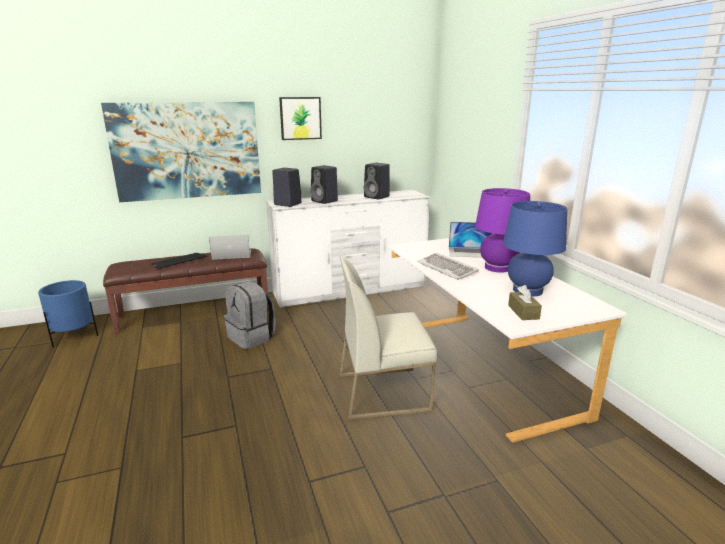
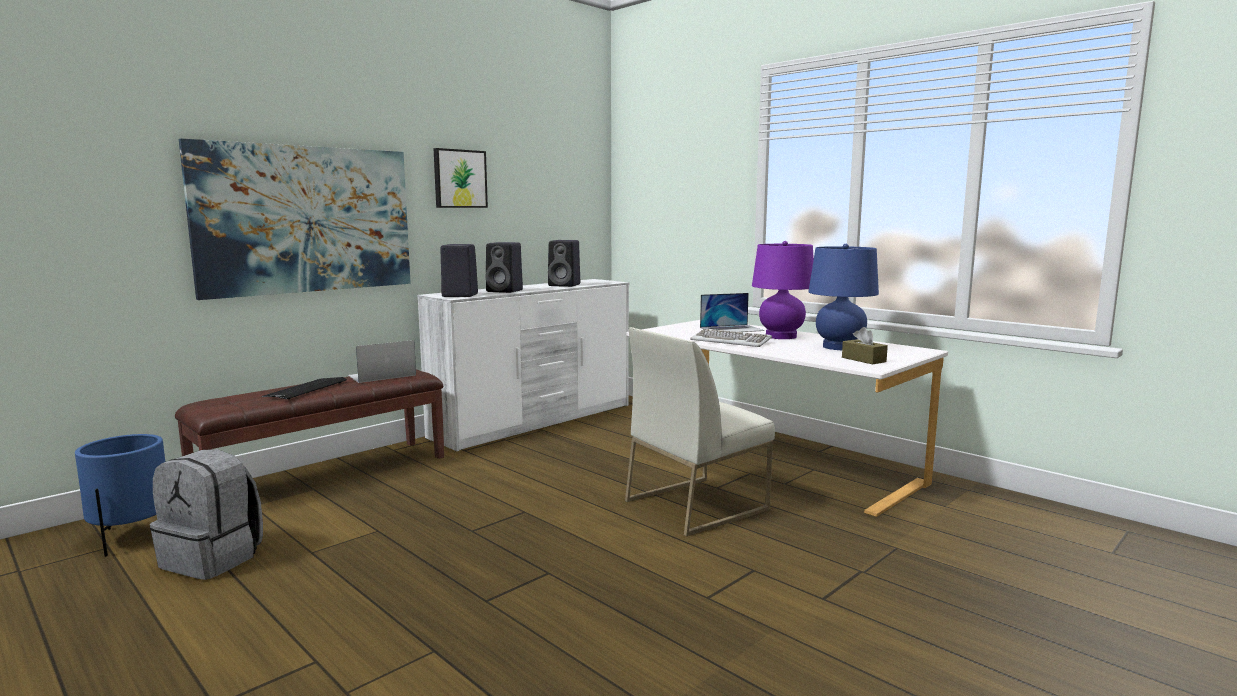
camera: 25 degrees left, 10 degrees down
(252, 337) = (455, 487): grey backpack -> grey backpack (214, 559)

